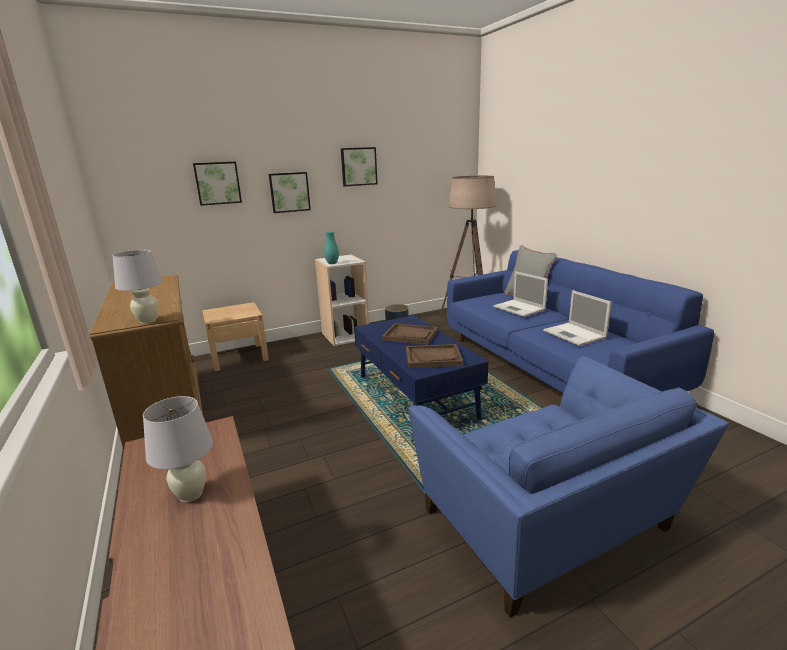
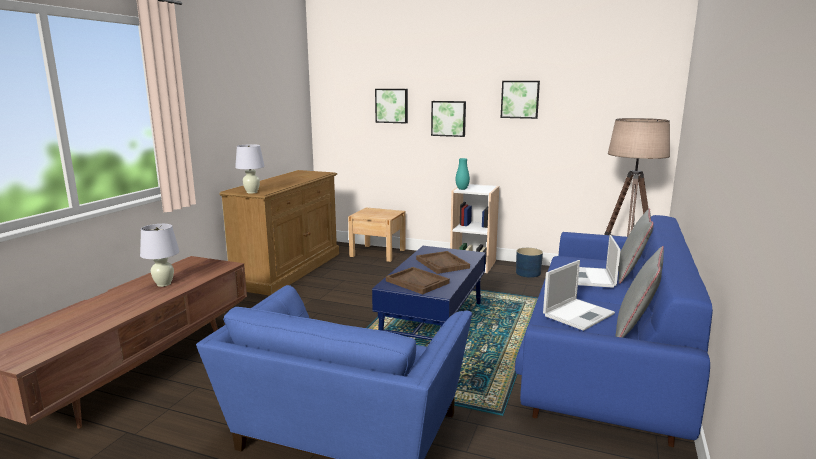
camera: 45 degrees right, 5 degrees down
(575, 335) = (579, 314): laptop -> laptop turned 150 degrees counterclockwise
(615, 333) = (635, 331): none -> grey pillow

